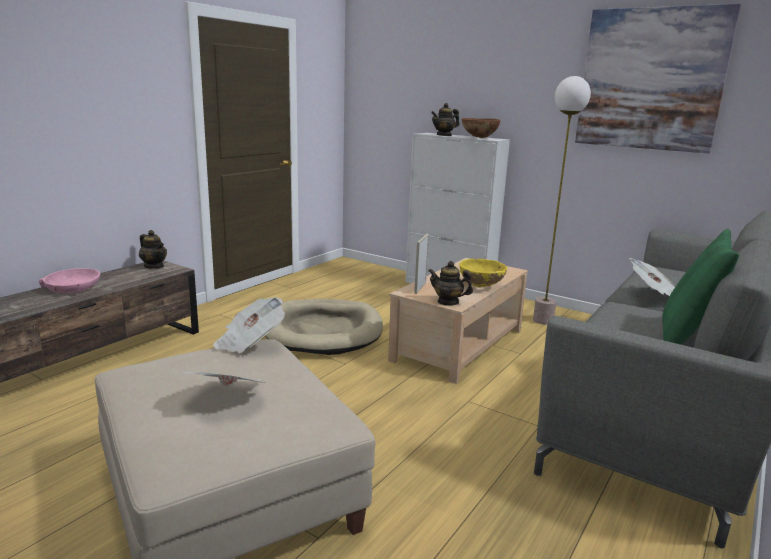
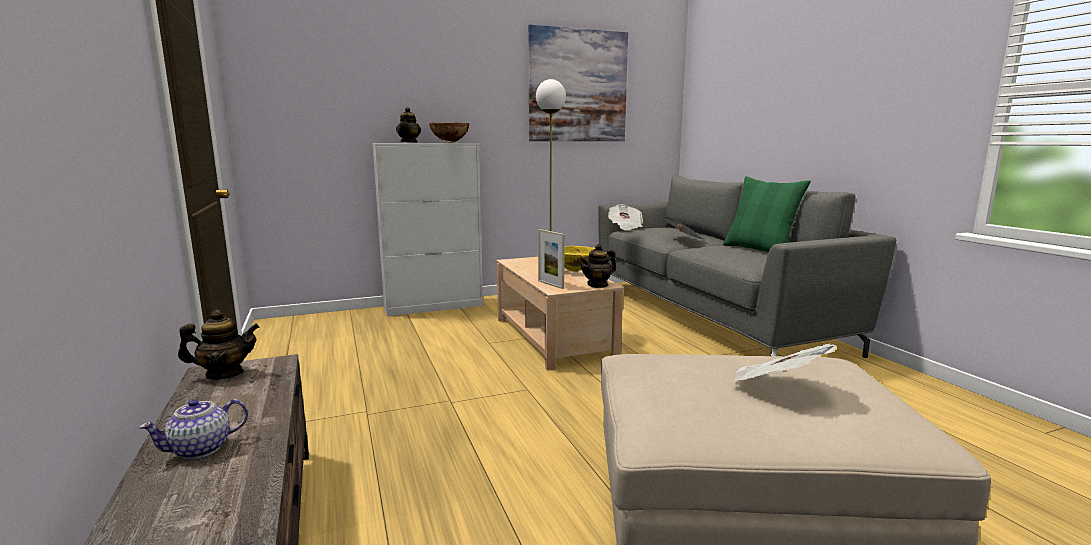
camera: 55 degrees left, 5 degrees down
(73, 288) = (201, 449): pink bowl -> teapot
(250, 342) = (631, 358): newspaper -> newspaper (625, 227)
(323, 331) = (437, 379): beige dog bed -> none

